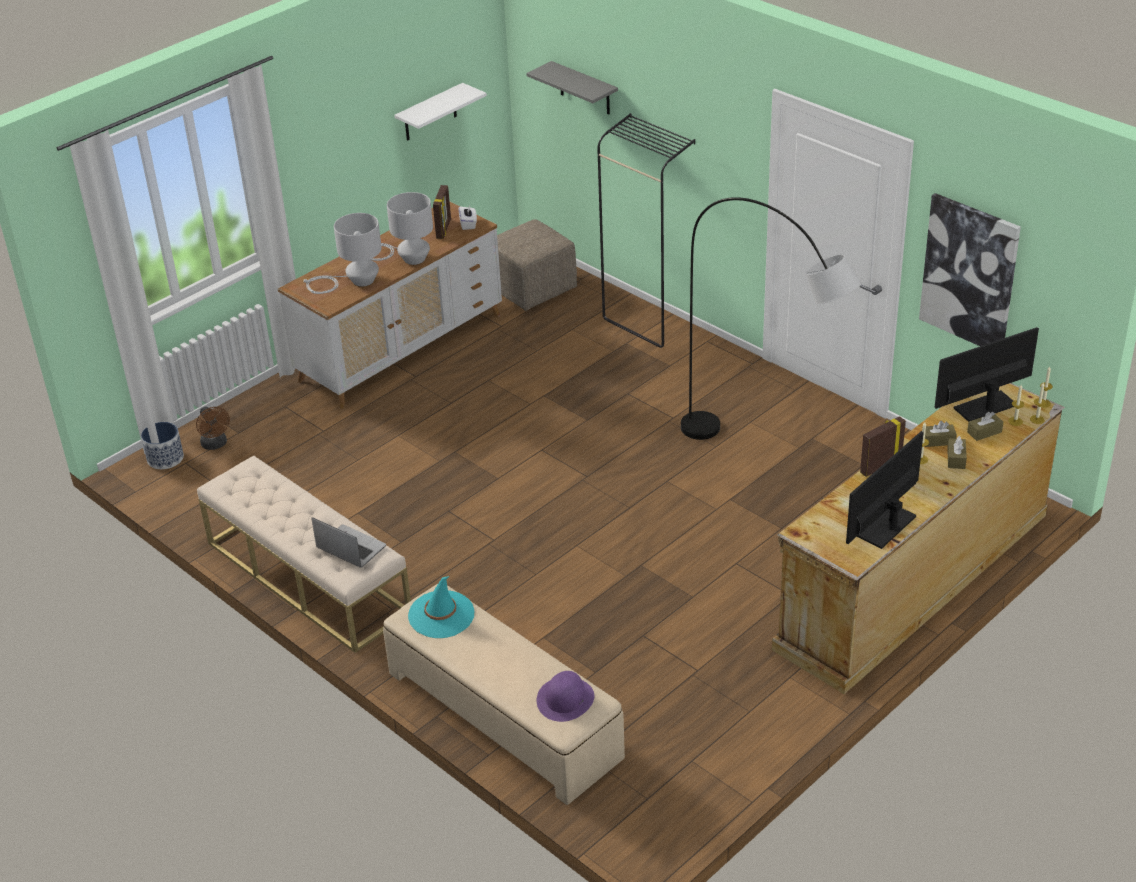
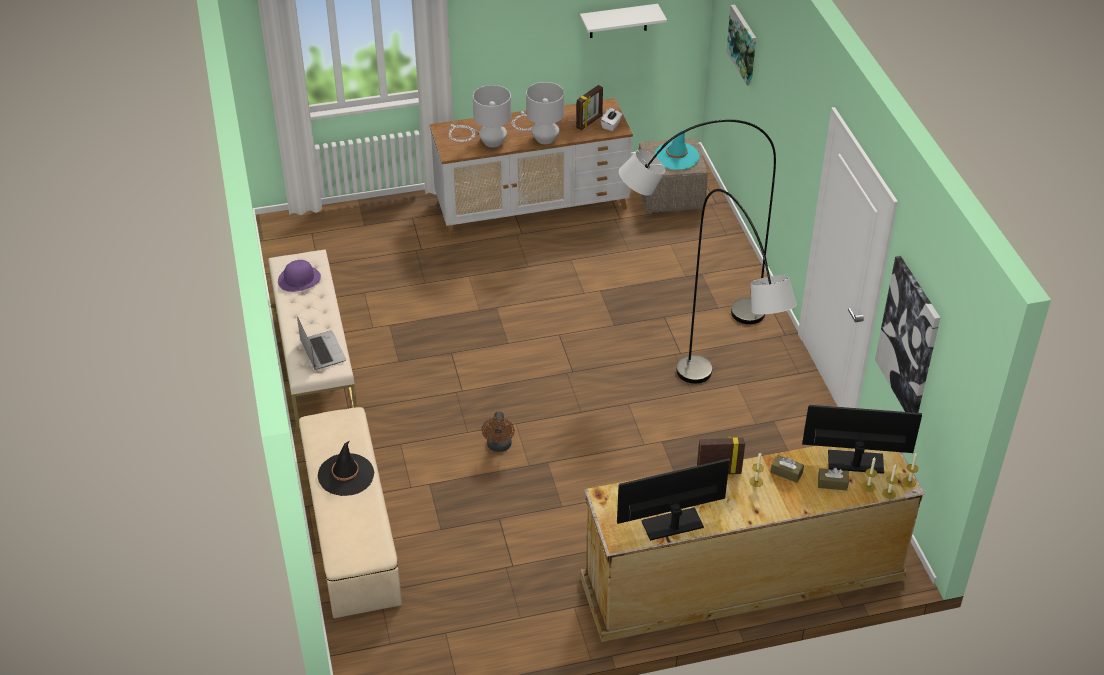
camera: 30 degrees right, 5 degrees up
(165, 458) = (301, 224): planter -> none
(215, 444) = (342, 228): brown fan -> brown fan (499, 446)
(441, 615) = (338, 432): turquoise hat -> turquoise hat (676, 156)
(489, 649) = (346, 475): none -> black hat
(565, 699) = (361, 539): purple hat -> purple hat (299, 279)
(584, 89) = (743, 44): grey shelf -> picture
(648, 324) = (733, 265): black clothes rack -> none
(650, 389) = (685, 321): none -> grey floor lamp
(956, 459) = (785, 495): brown tissue box -> none

